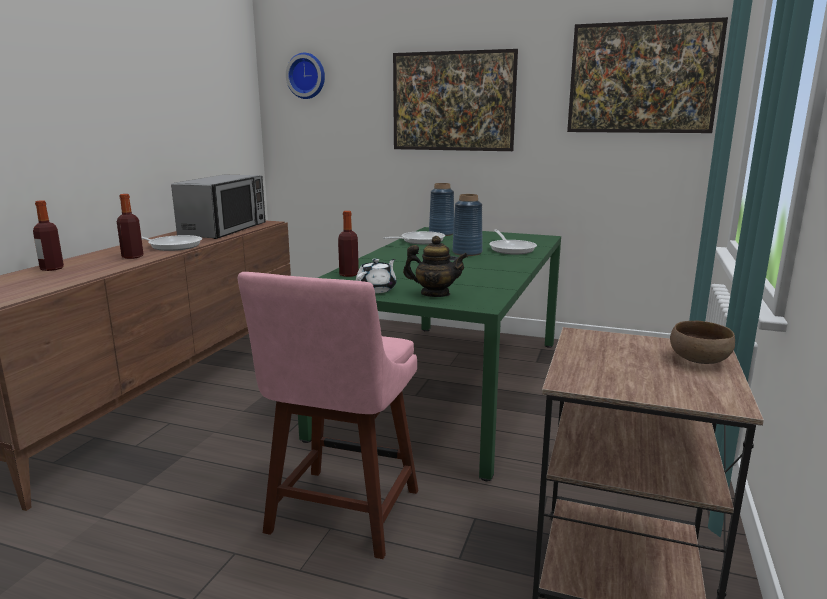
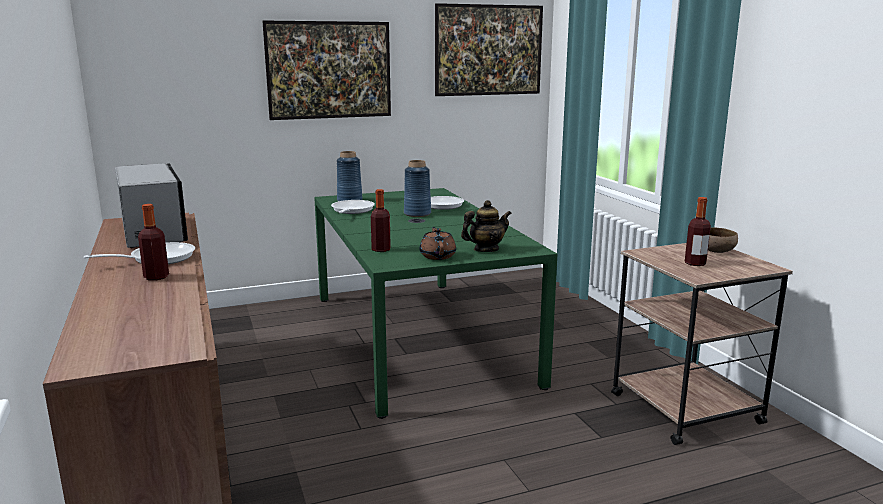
camera: 40 degrees left, 0 degrees up
(52, 268) = (105, 308): bottle -> bottle (695, 263)
(307, 76) = (152, 42): wall clock -> none
(340, 515) = (497, 450): pink chair -> none
(377, 289) = (437, 256): white teapot -> brown teapot

